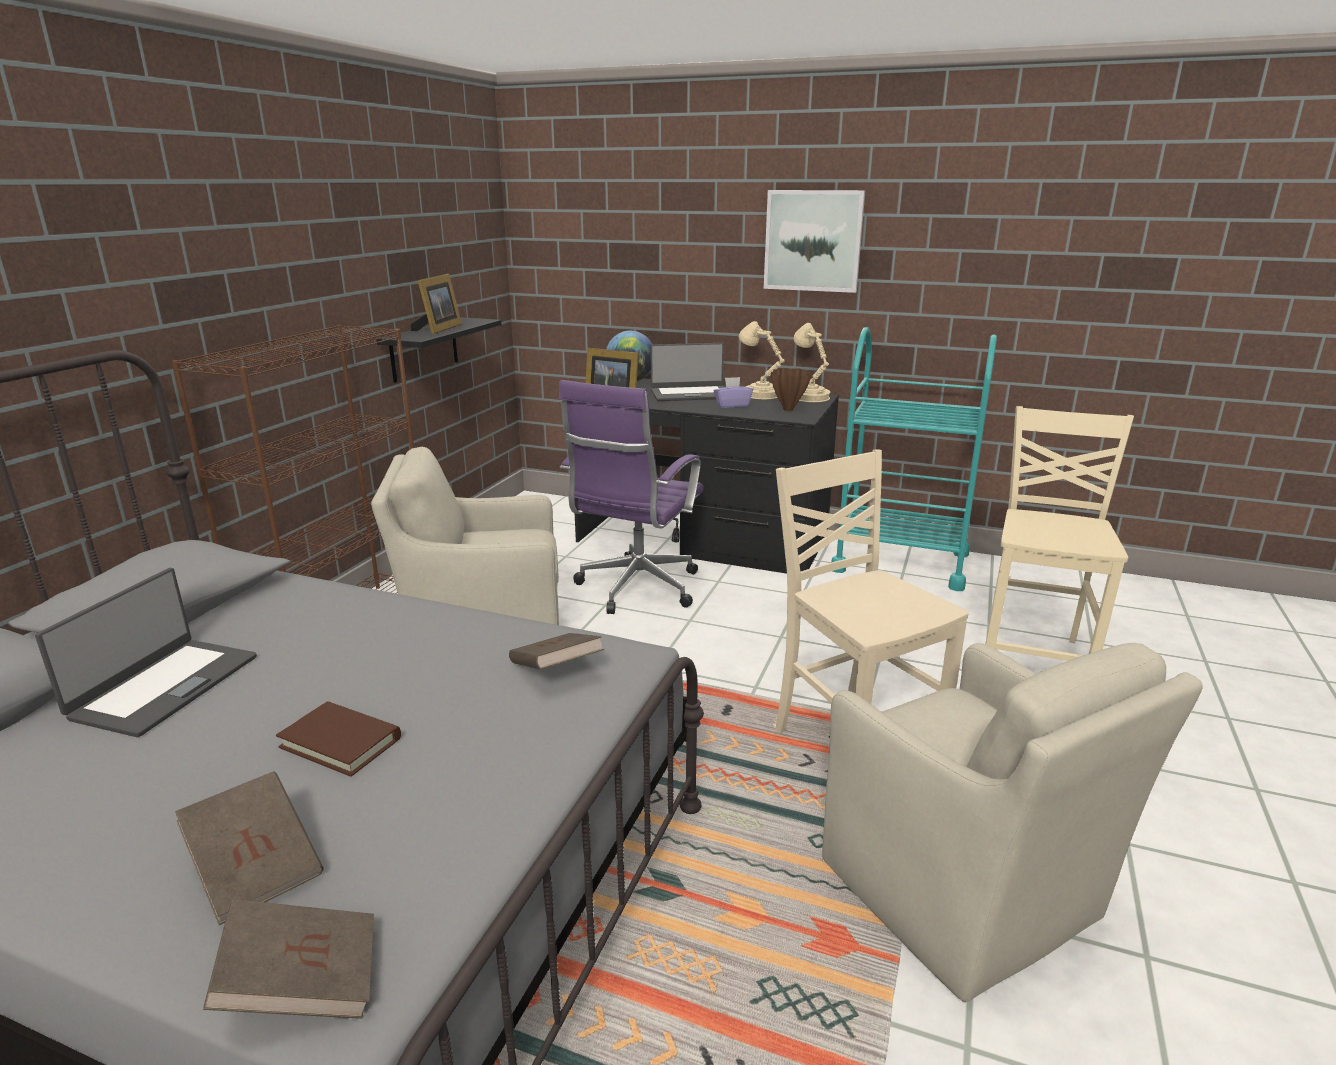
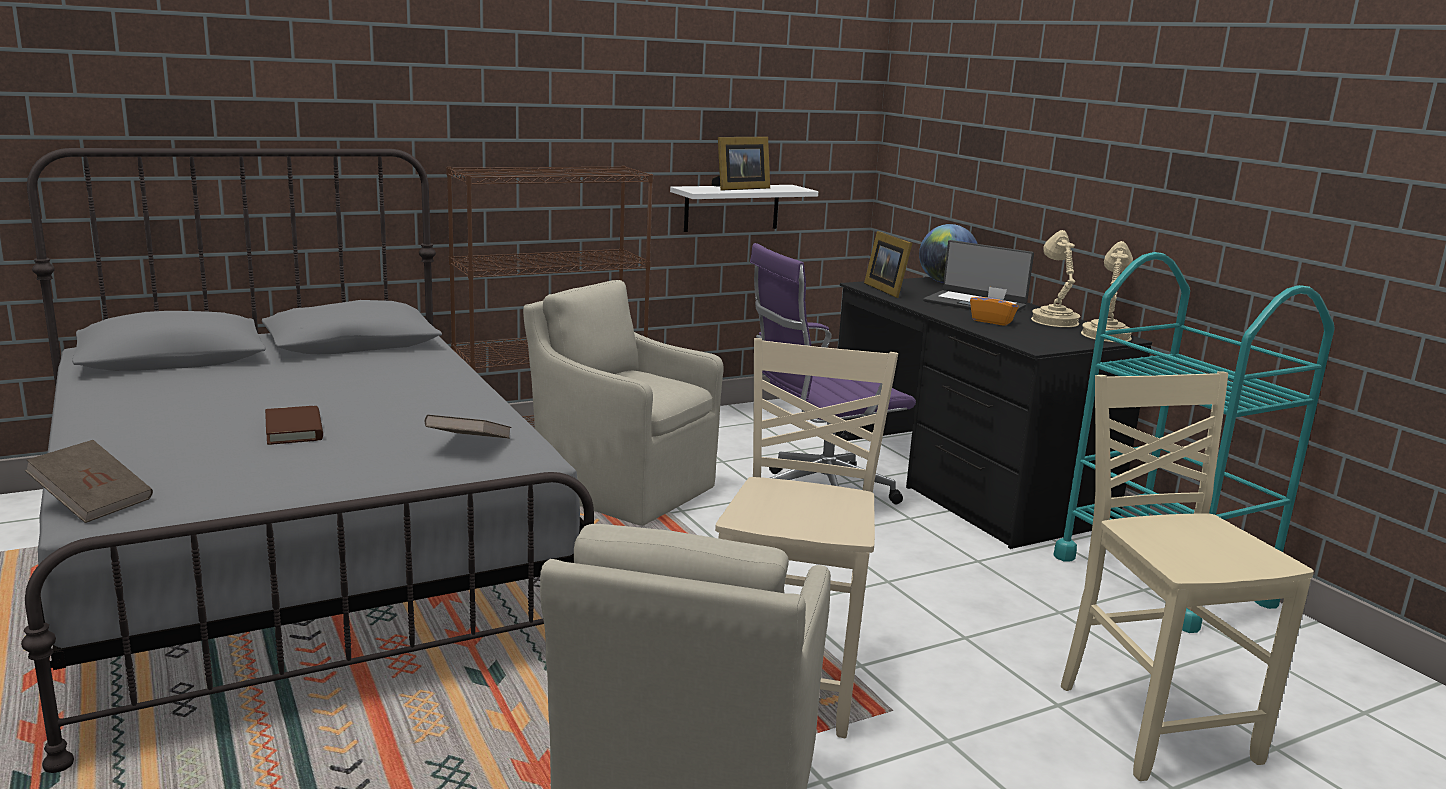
camera: 40 degrees right, 5 degrees down
(164, 686) = (278, 375): laptop -> none
(256, 868) = (161, 458): brown book -> none
(424, 349) = (732, 207): black shelf -> white shelf
(732, 405) = (992, 321): purple tissue box -> orange tissue box
(789, 409) = (1045, 338): brown vase -> none
(813, 241) = (1150, 140): picture -> none
(1033, 658) = (1152, 721): beige chair -> beige chair turned 75 degrees counterclockwise

